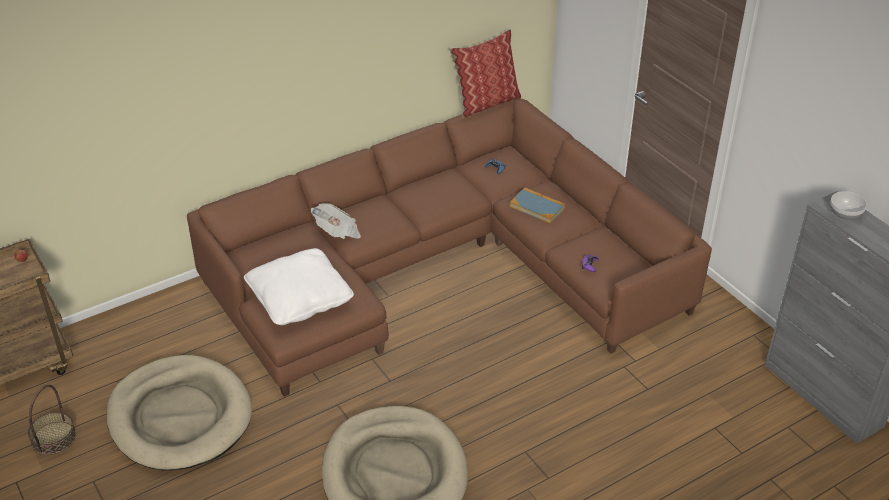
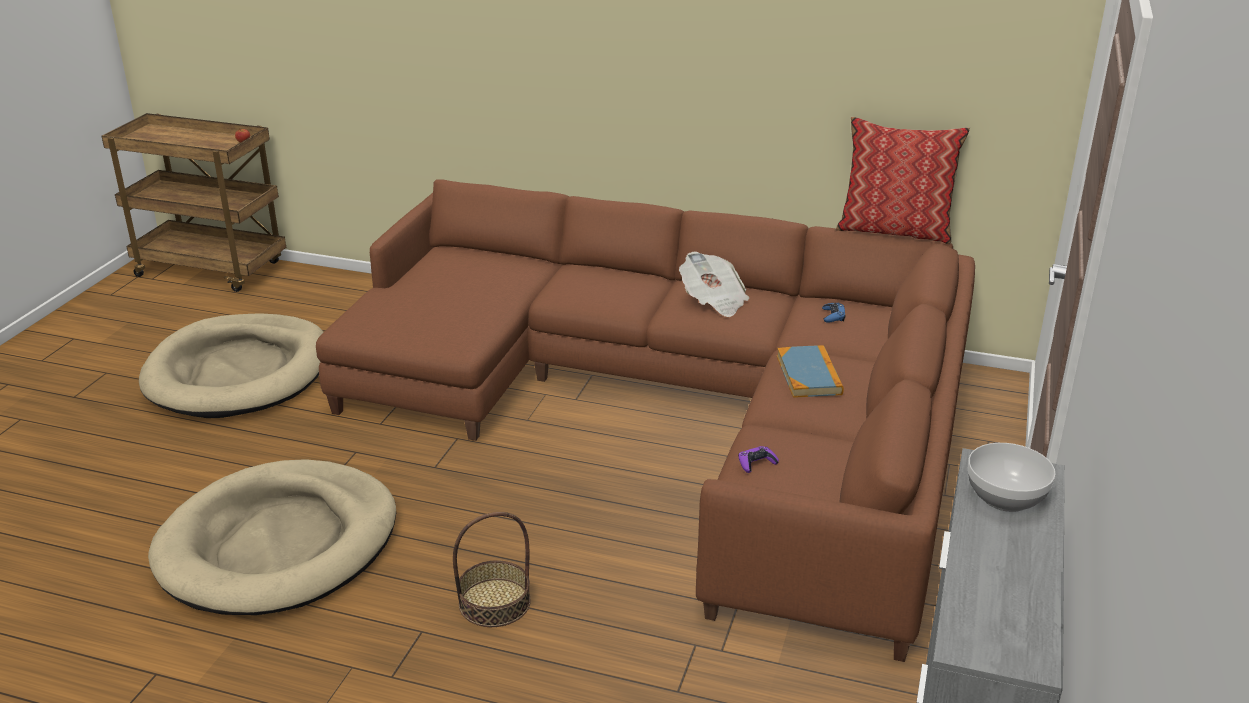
camera: 50 degrees right, 10 degrees down
(54, 438) = (147, 327): basket -> basket (494, 603)
(300, 299) = (414, 309): white pillow -> none
(337, 232) = (555, 280): newspaper -> newspaper (713, 301)

